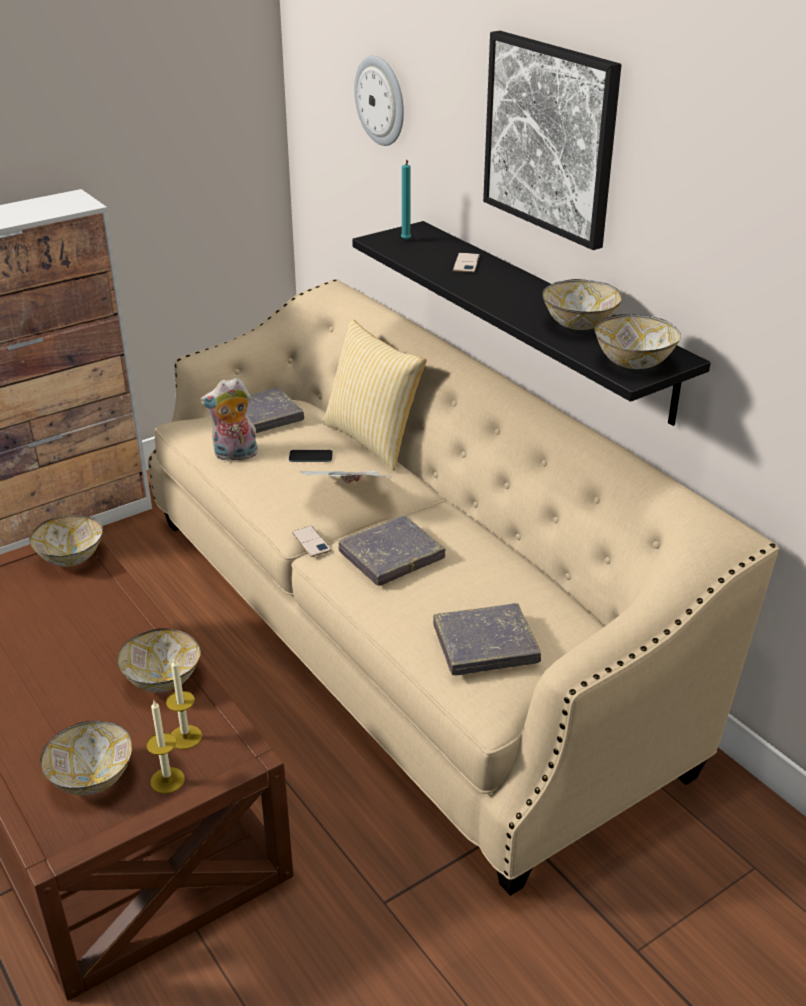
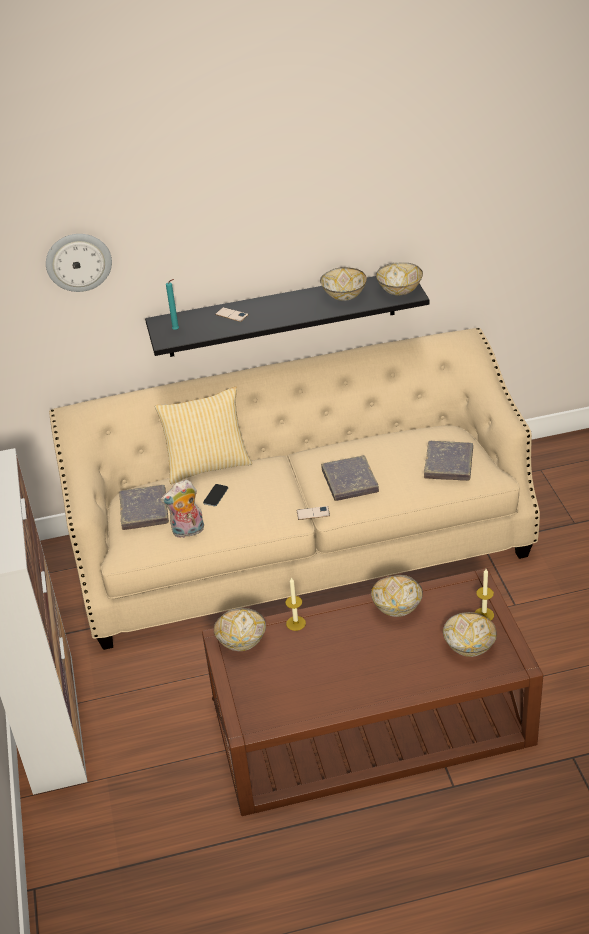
camera: 65 degrees left, 5 degrees up
(185, 737) = (450, 604): candle -> candle (296, 623)
(235, 455) = (187, 532): plush toy -> plush toy turned 60 degrees clockwise
(350, 495) = (274, 486): newspaper -> none
(550, 138) = (264, 213): picture -> none

